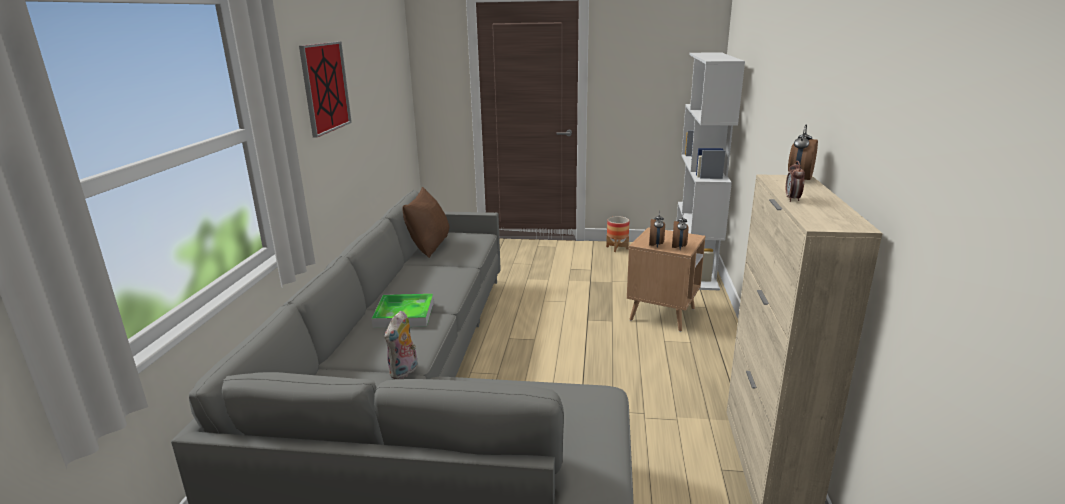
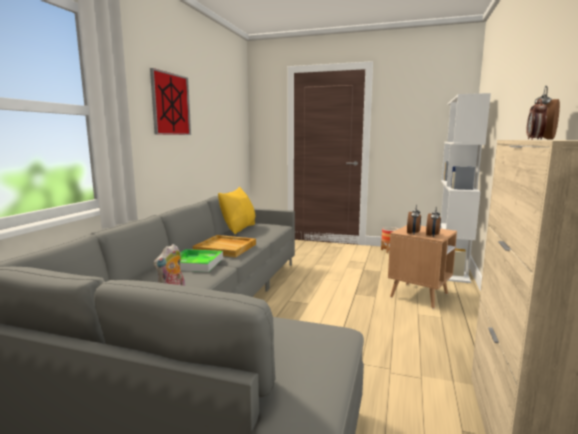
camera: 10 degrees right, 10 degrees down
(429, 246) = (238, 229): brown pillow -> yellow pillow
(429, 284) = (226, 248): none -> beige tray

